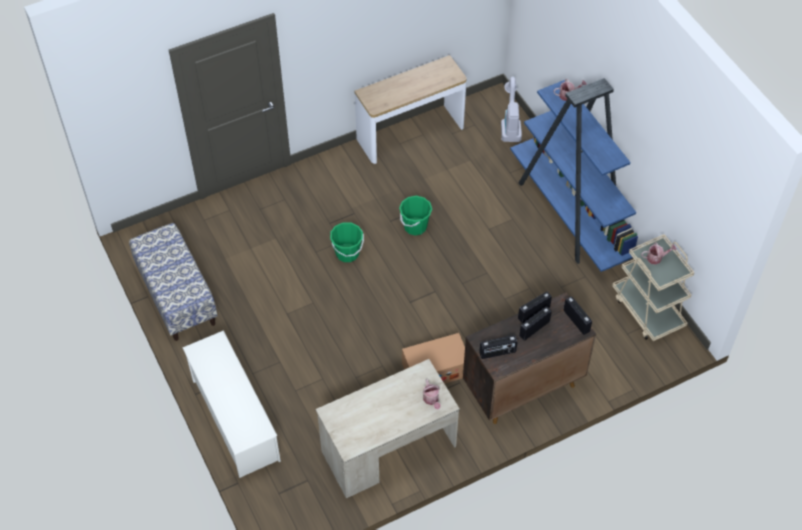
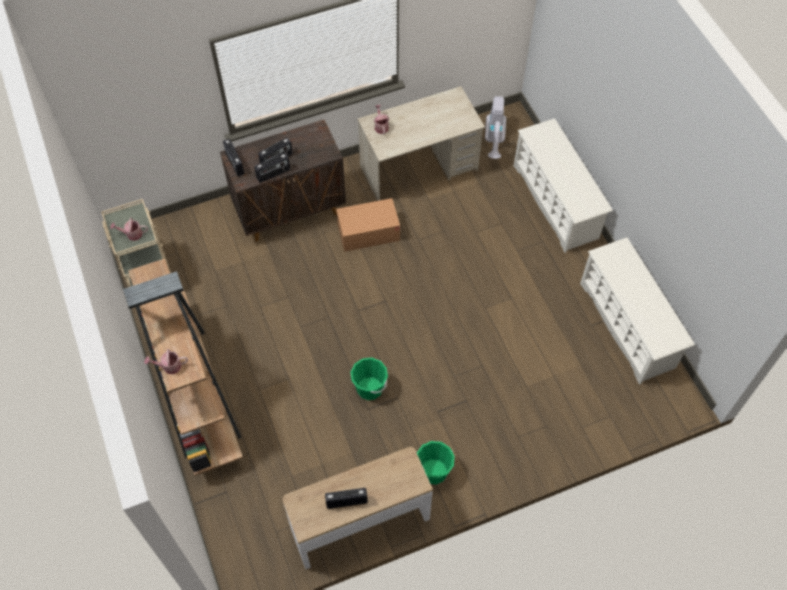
camera: 175 degrees left, 5 degrees up
(176, 296) = (627, 325): bench -> white shoe rack
(347, 253) = (447, 361): green bucket -> green bucket (433, 471)
(497, 353) = (316, 141): radio -> radio (346, 501)
(510, 124) = (230, 529): vacuum cleaner -> vacuum cleaner (494, 141)
(570, 214) = (193, 389): blue bookcase -> brown bookcase

